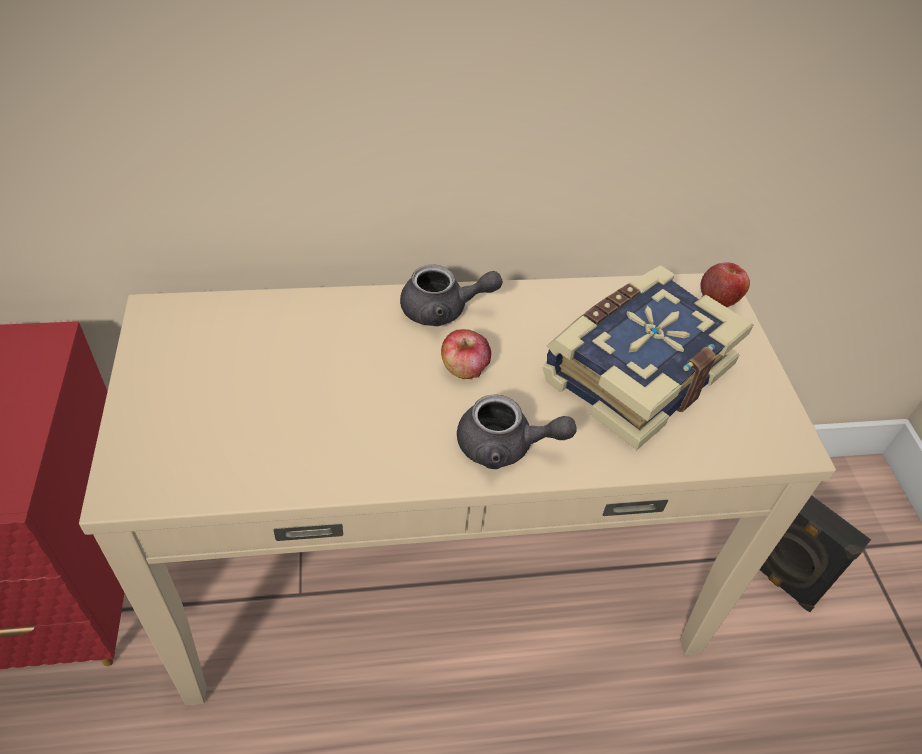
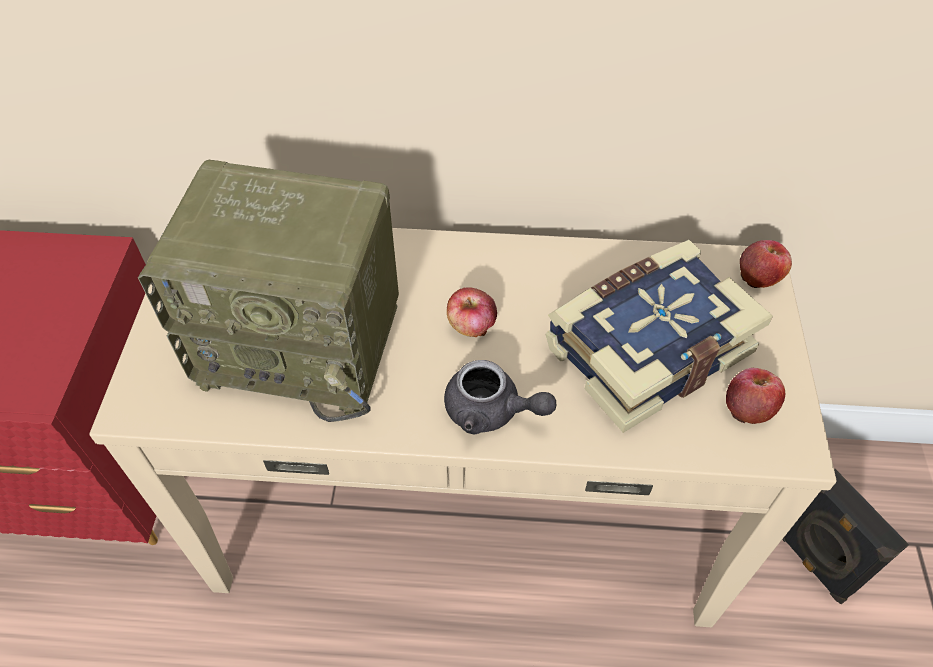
camera: 15 degrees right, 5 degrees up
(298, 402) = (305, 342): none -> radio
(443, 310) = (465, 261): grey teapot -> none
(742, 414) = (748, 407): none -> apple

